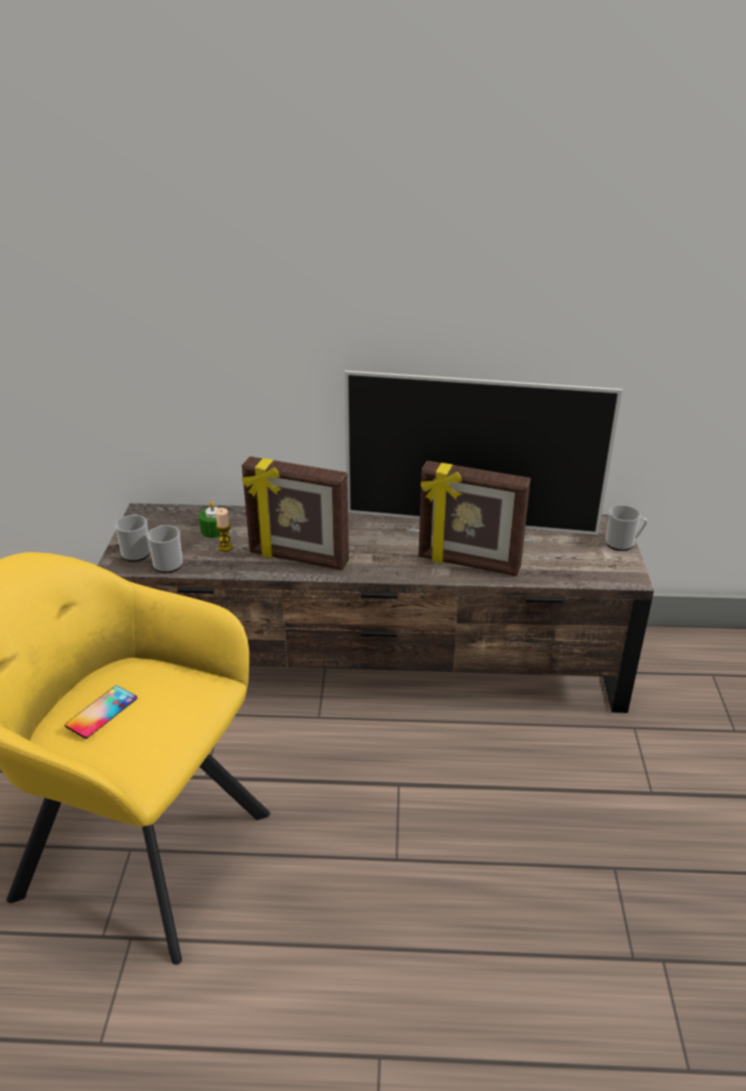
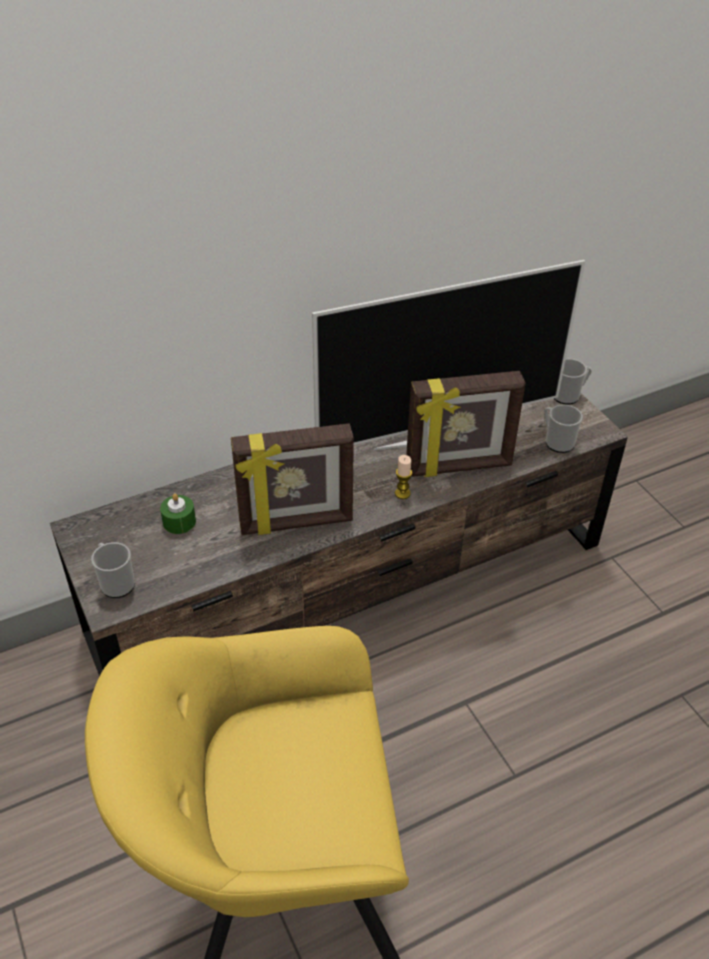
camera: 30 degrees left, 10 degrees up
(101, 712) = (272, 792): phone -> none
(167, 562) = (163, 582): mug -> mug (557, 441)
(225, 547) = (209, 539): candle -> candle (402, 493)

